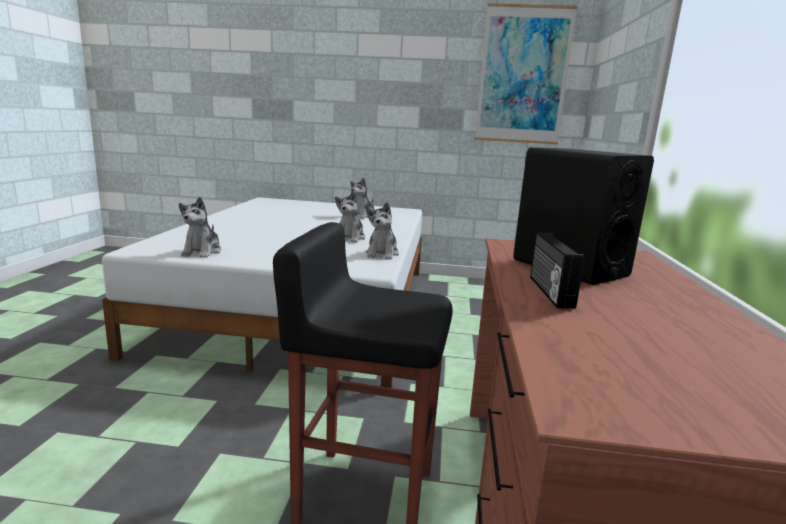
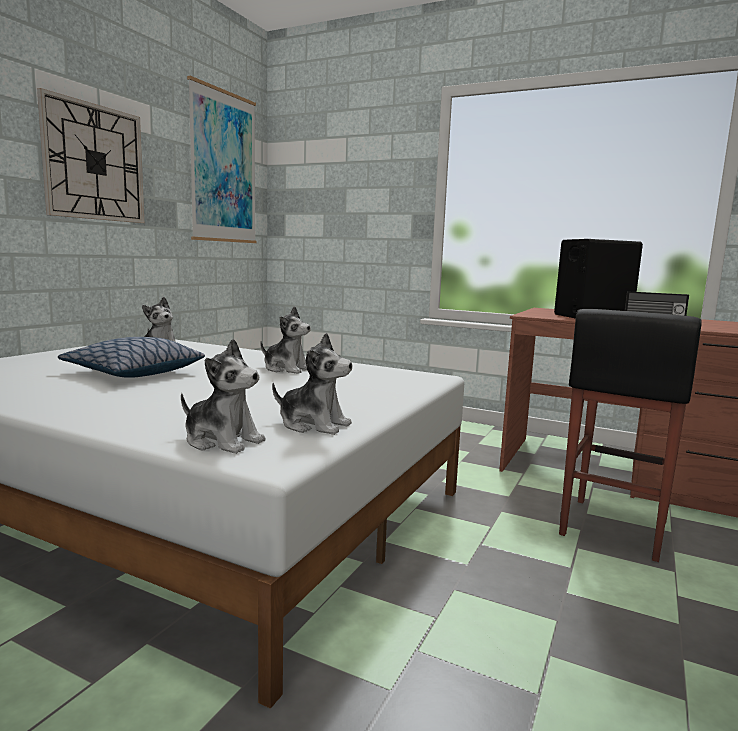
camera: 70 degrees left, 5 degrees down
(302, 218) = (133, 372): none -> pillow
(382, 254) = (368, 368): plush toy -> plush toy (222, 441)
(391, 87) = (94, 162): none -> wall clock

